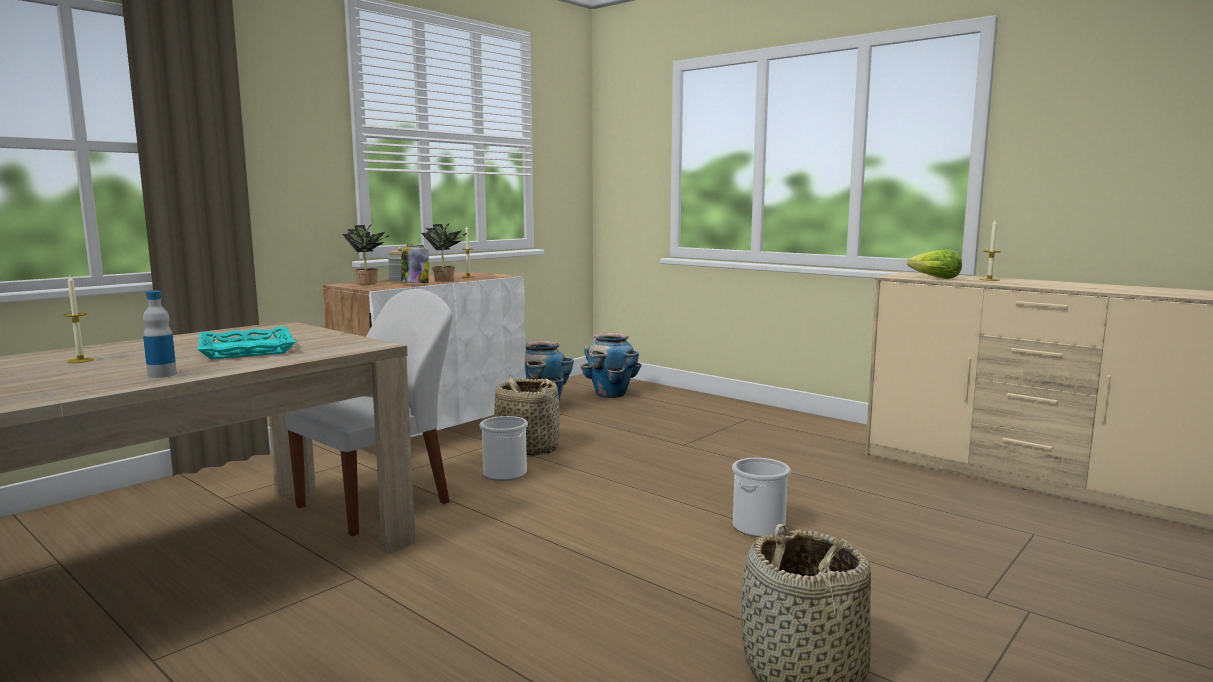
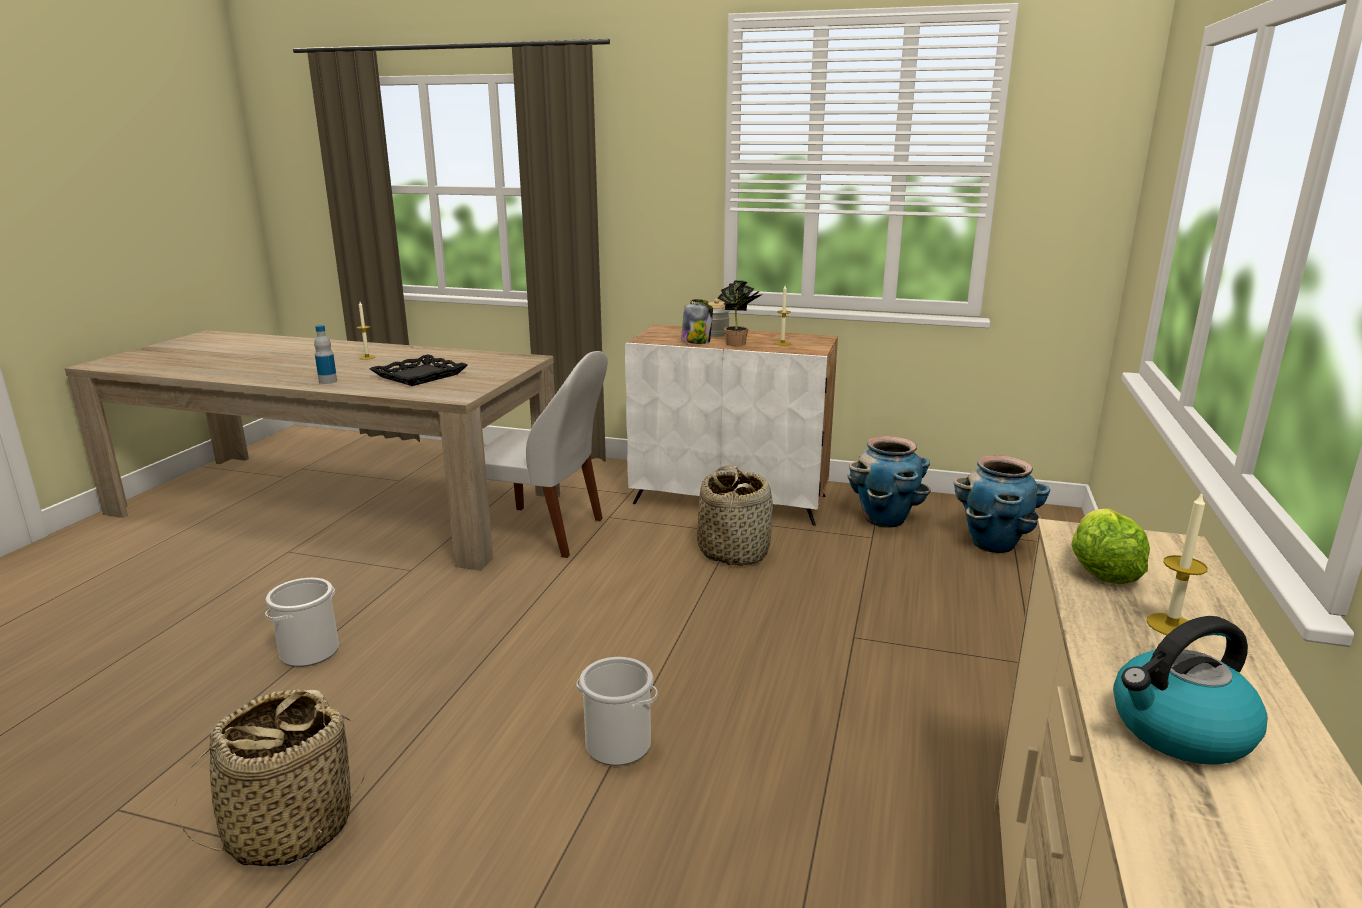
camera: 65 degrees right, 10 degrees up
(246, 350) = (419, 375): turquoise tray -> black tray
(370, 283) = (678, 332): potted plant -> none
(504, 473) = (656, 561): bucket -> bucket (310, 651)
(1071, 286) = (1179, 731): none -> kettle

